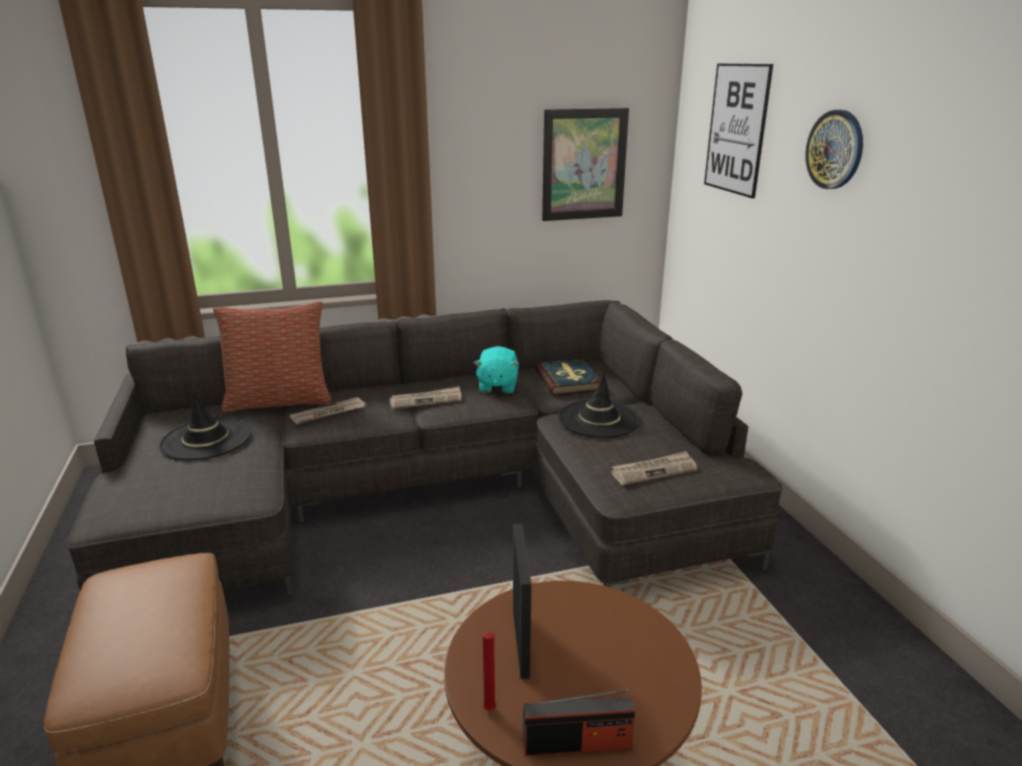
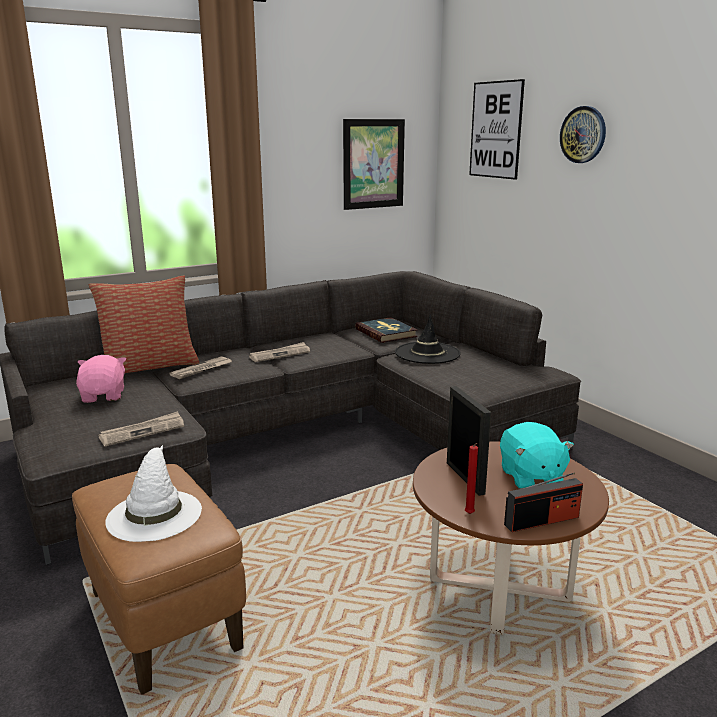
camera: 15 degrees left, 5 degrees down
(134, 633) = (154, 514): none -> white hat
(206, 439) = (104, 396): black hat -> pink plush toy
(497, 386) = (332, 341): turquoise plush toy -> turquoise plush toy (530, 477)
(654, 470) = (489, 378): newspaper -> newspaper (143, 431)

